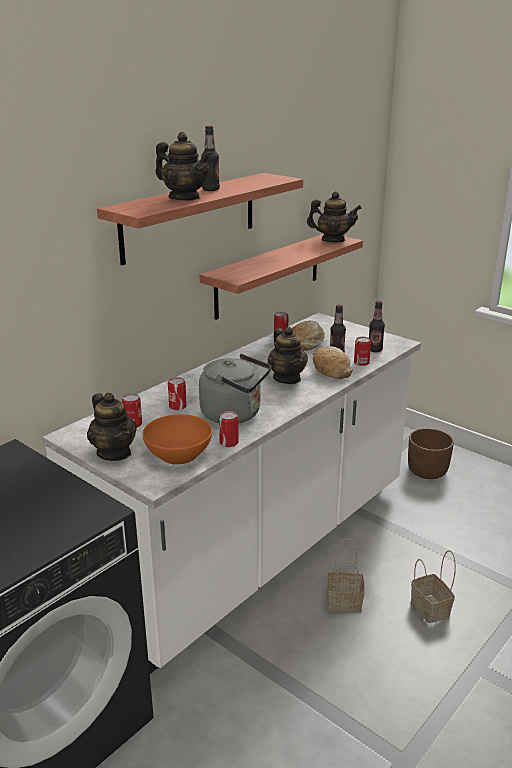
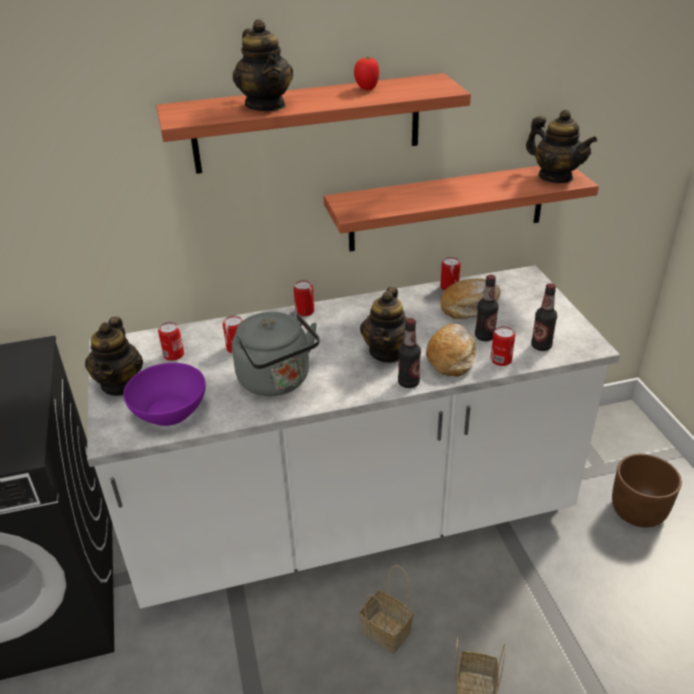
camera: 35 degrees right, 10 degrees up
(178, 454) = (170, 411): orange bowl -> purple bowl
(211, 190) = (321, 95): bottle -> bottle (408, 382)
(229, 442) = (230, 417): can -> can (305, 311)
(233, 184) = (366, 88): none -> tomato

